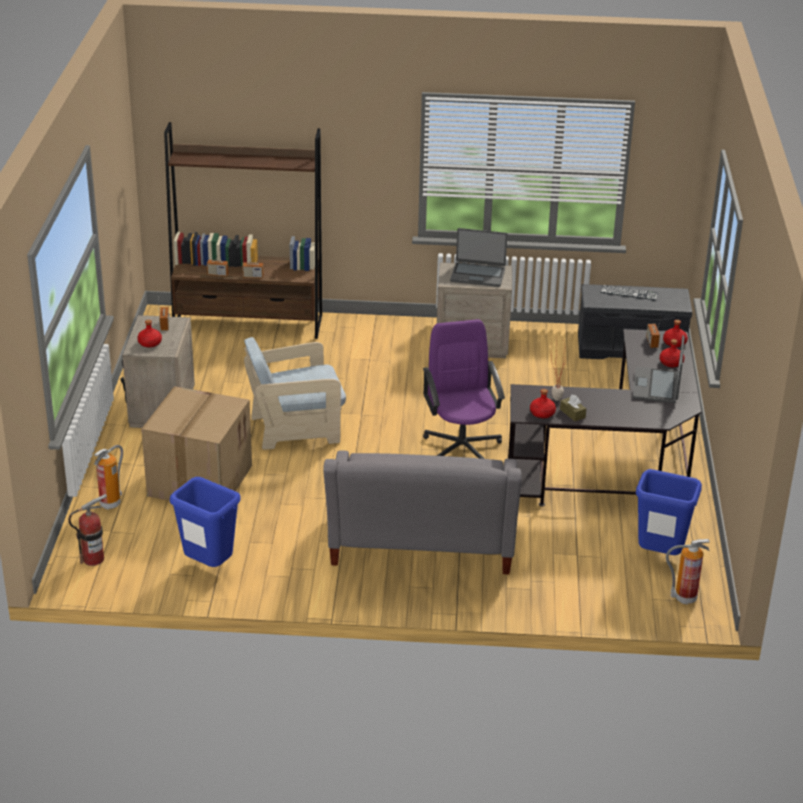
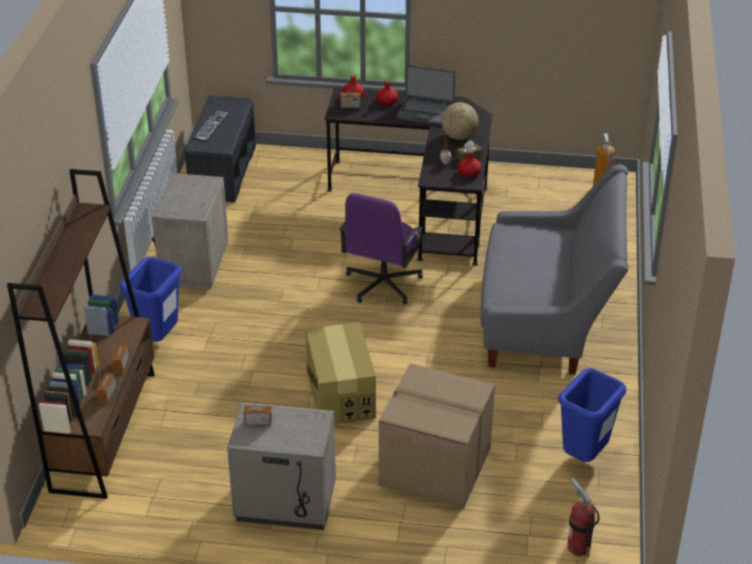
camera: 85 degrees left, 5 degrees up
(111, 503) = (477, 538): fire extinguisher -> none
(149, 343) = (299, 434): red bottle -> none
(296, 429) = (340, 394): beige armchair -> cardboard box
(462, 446) = (382, 284): purple office chair -> purple office chair turned 60 degrees counterclockwise
(478, 275) = (187, 194): laptop -> none
(613, 407) = (459, 136): none -> globe
(659, 556) = (548, 194): blue trash can -> blue trash can (158, 340)

